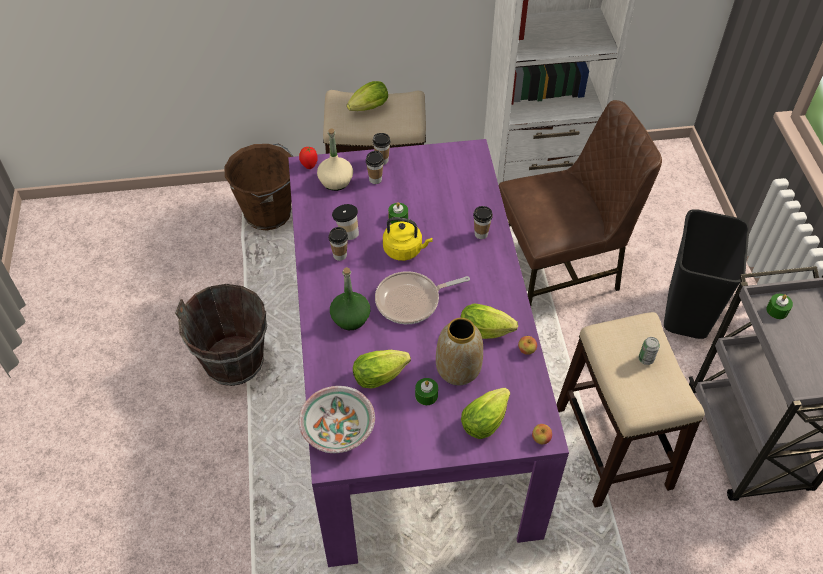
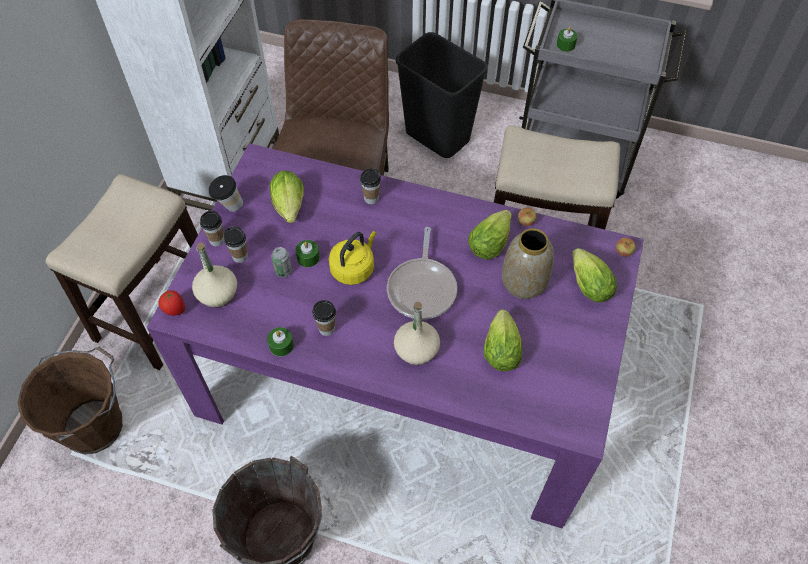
camera: 65 degrees left, 5 degrees up
(338, 429) = (548, 412): bowl -> none
(347, 233) = (299, 311): cup -> cup (229, 207)
(351, 318) = (416, 350): green bottle -> beige bottle
(367, 109) = (107, 232): lettuce -> lettuce (289, 209)
(426, 395) = (541, 320): green candle -> green candle (281, 345)
(646, 359) = (553, 153): can -> can (283, 271)

